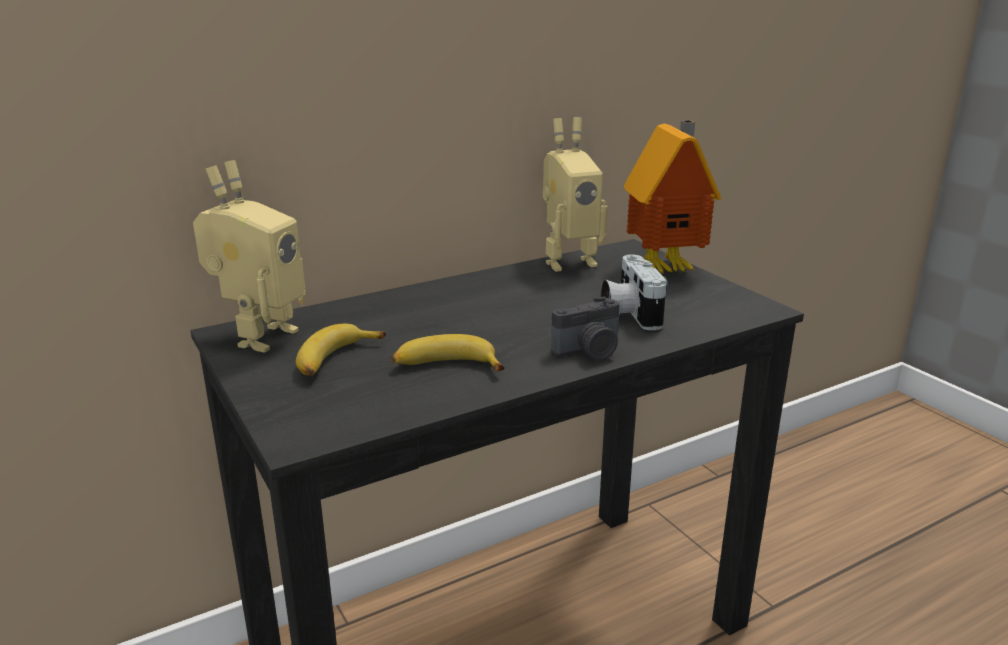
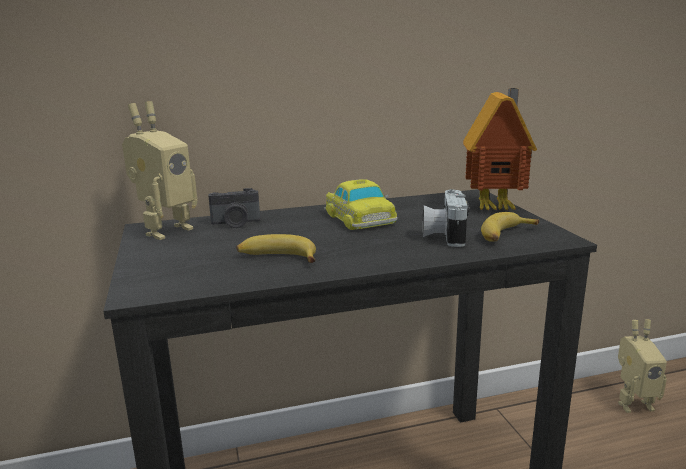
camera: 15 degrees right, 5 degrees down
(335, 360) = (203, 248): banana -> banana (505, 235)
(509, 295) = (359, 218): none -> toy car
(567, 261) = (419, 200): toy robot -> toy robot (632, 403)
(589, 351) = (394, 257): camera -> camera (236, 223)

